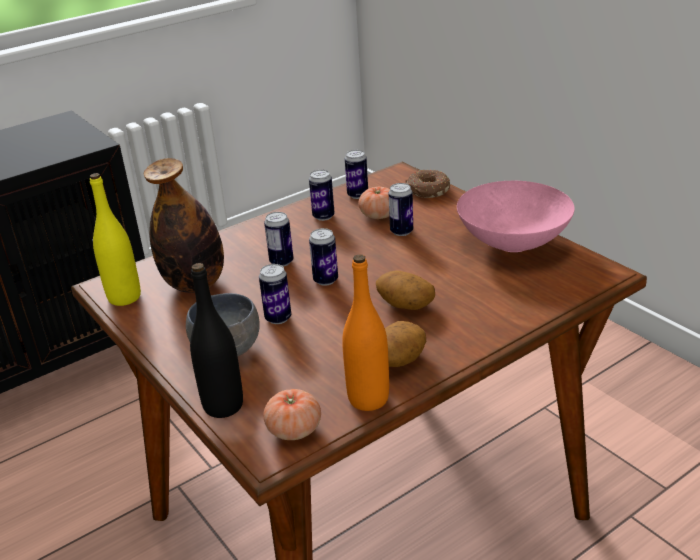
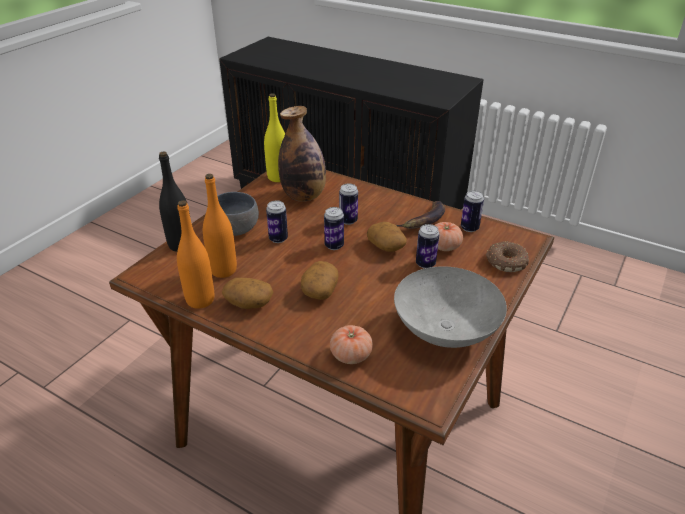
camera: 65 degrees right, 5 degrees up
(294, 430) = (163, 277): tomato -> tomato (351, 355)
(315, 372) = (223, 270): none -> orange bottle
(323, 216) = (423, 221): can -> banana
(354, 247) = (386, 246): none -> potato
(514, 243) = (447, 331): pink bowl -> grey bowl

